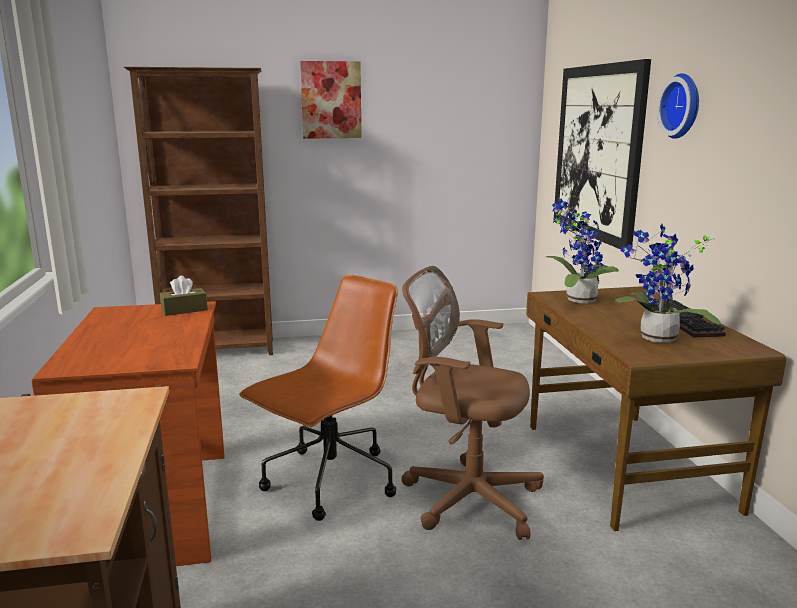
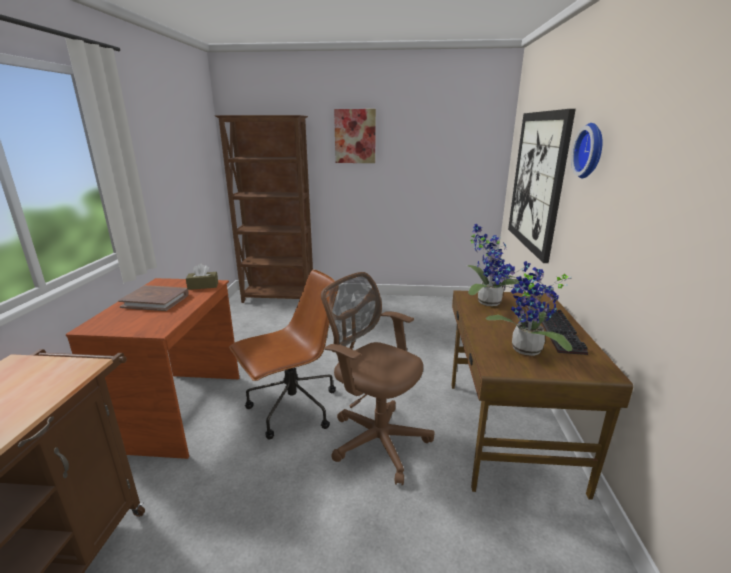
camera: 15 degrees right, 5 degrees up
(131, 331) = (156, 300): none -> brown book

